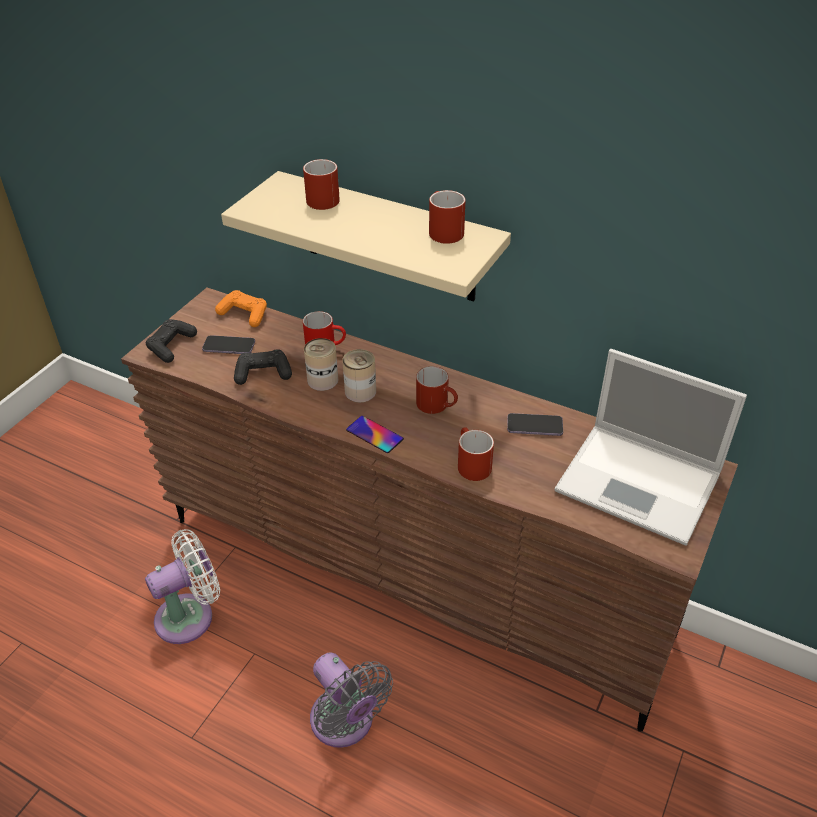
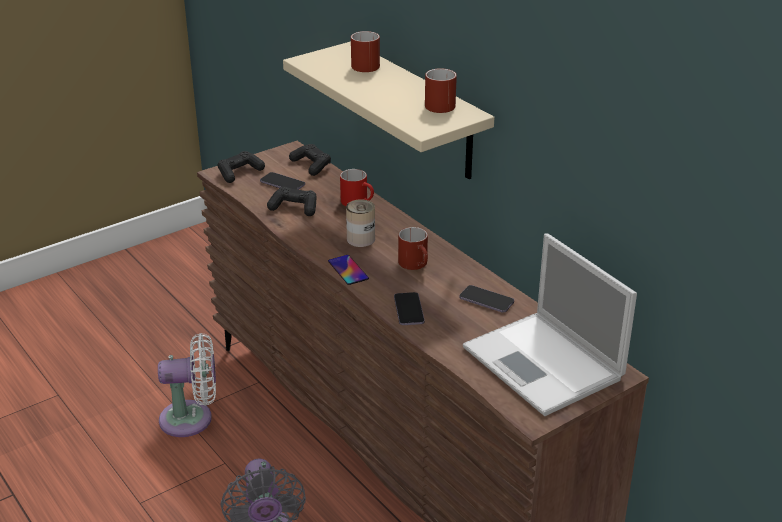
camera: 25 degrees right, 10 degrees down
(244, 314) = (311, 165): orange game controller -> black game controller
(322, 380) = (337, 224): can -> none
(470, 464) = (409, 310): red mug -> phone

